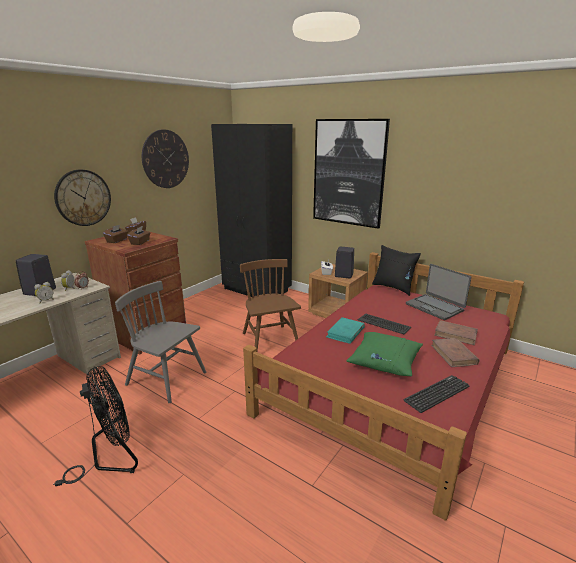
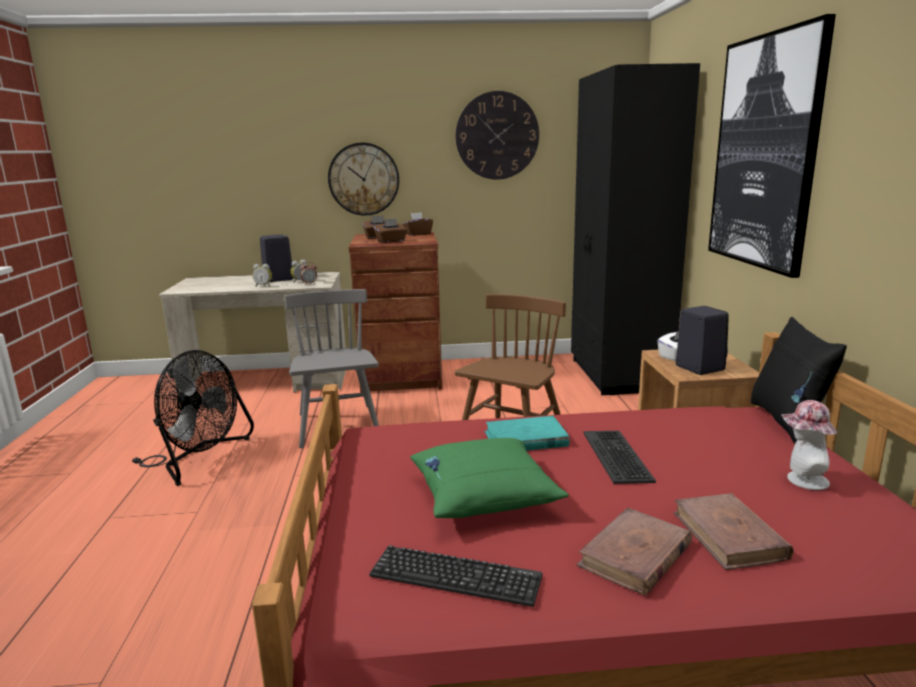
camera: 50 degrees right, 5 degrees down
(435, 307) = (802, 480): laptop -> hat

